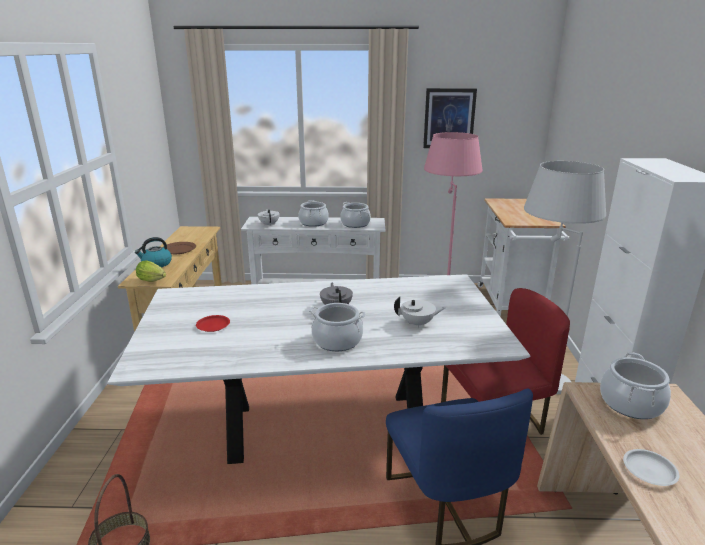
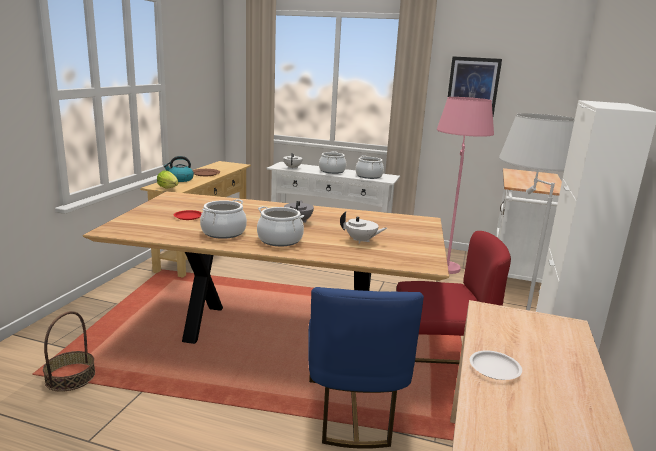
camera: 15 degrees right, 5 degrees down
(324, 427) = (277, 334): white dining table -> brown dining table
(631, 403) = (522, 324): cooking pot -> cooking pot (224, 232)

